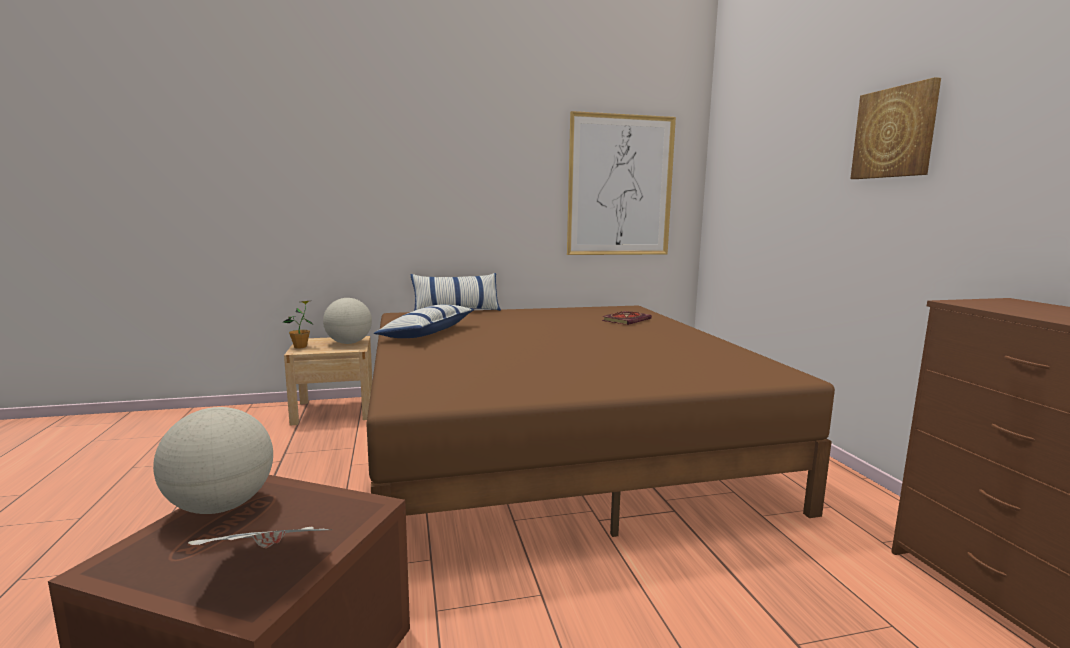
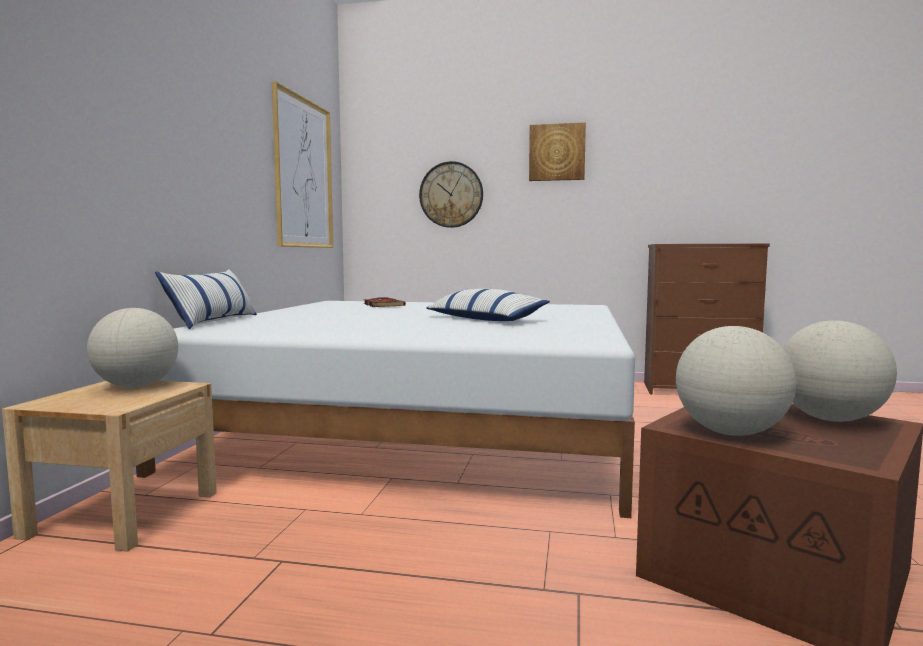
camera: 65 degrees left, 5 degrees down
(272, 565) = (830, 419): newspaper -> globe
(300, 347) = (86, 406): potted plant -> none
(428, 333) = (323, 330): pillow -> pillow (485, 319)
(554, 442) = (425, 426): brown bed -> white bed
(778, 199) = (451, 194): none -> wall clock

